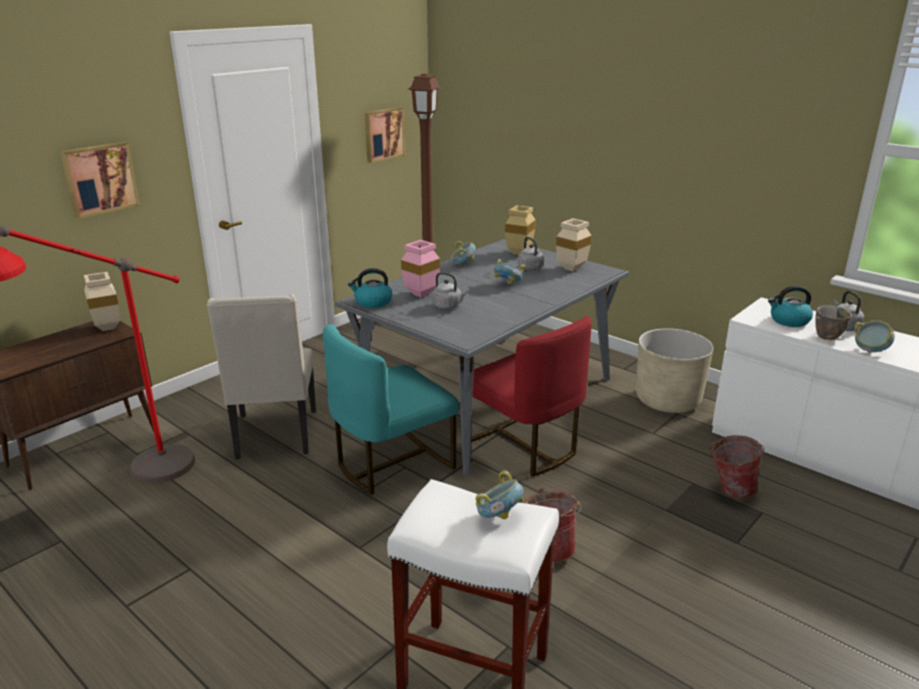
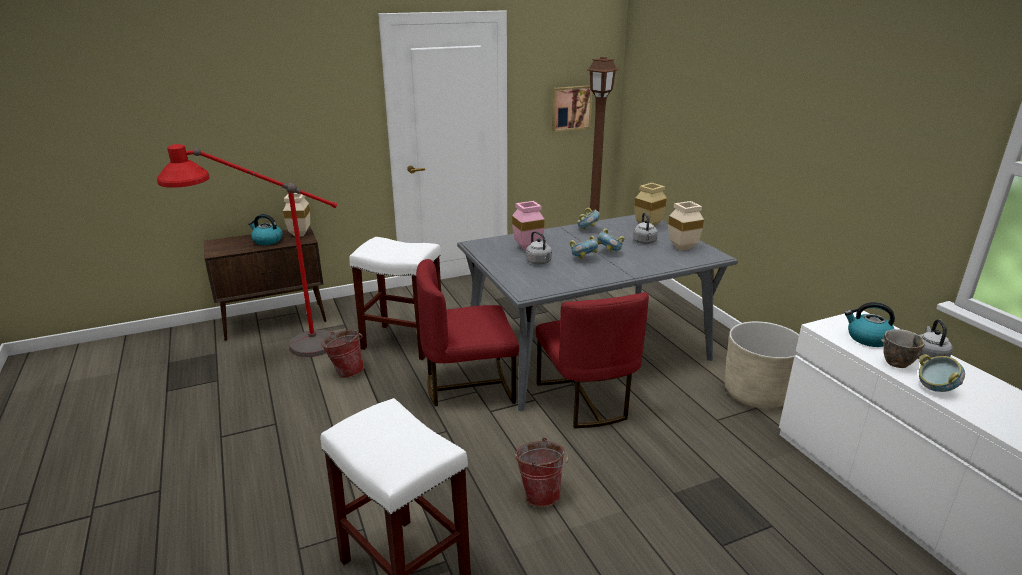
camera: 25 degrees right, 0 degrees up
(99, 179) = (312, 123): picture -> none
(275, 435) = (401, 342): beige chair -> white stool
(372, 302) = (483, 248): kettle -> kettle (267, 241)
(392, 463) = (469, 386): turquoise chair -> red chair
(498, 517) = (409, 443): bowl -> bowl (583, 259)
(729, 490) = (753, 494): bucket -> bucket (346, 371)

